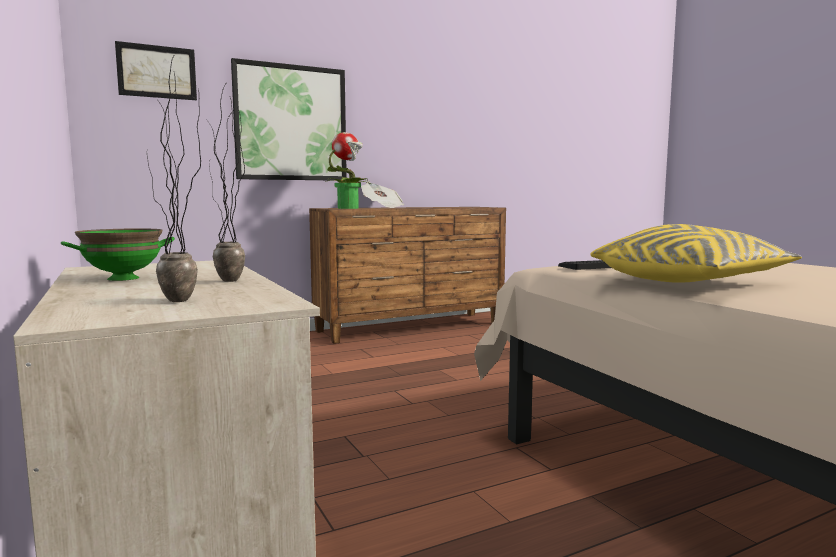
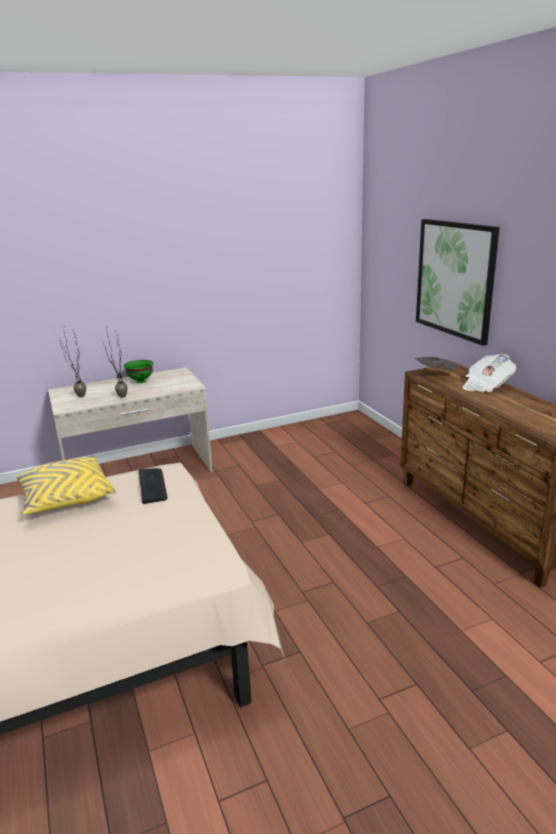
camera: 95 degrees right, 15 degrees up
(157, 71) = (391, 231): picture -> none
(348, 208) = (438, 375): potted plant -> newspaper

